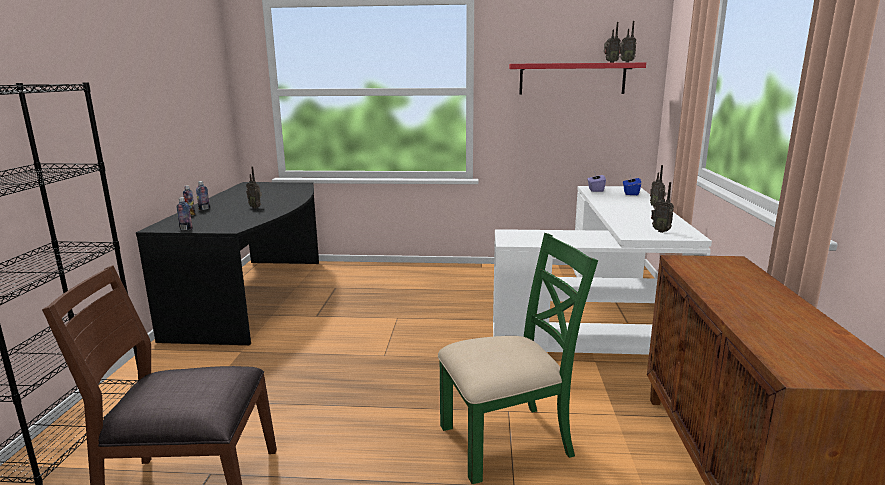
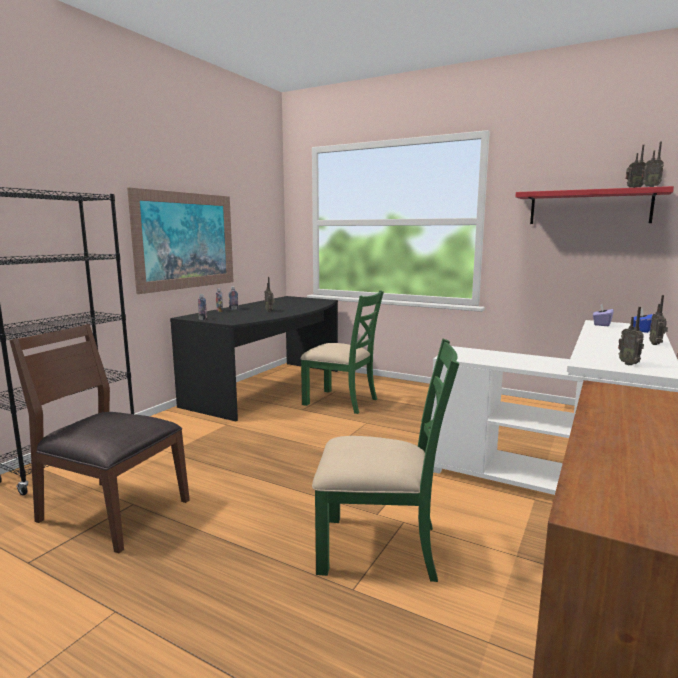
camera: 25 degrees right, 5 degrees down
(138, 128) = (186, 240): none -> picture
(352, 299) = (341, 401): none -> green chair

